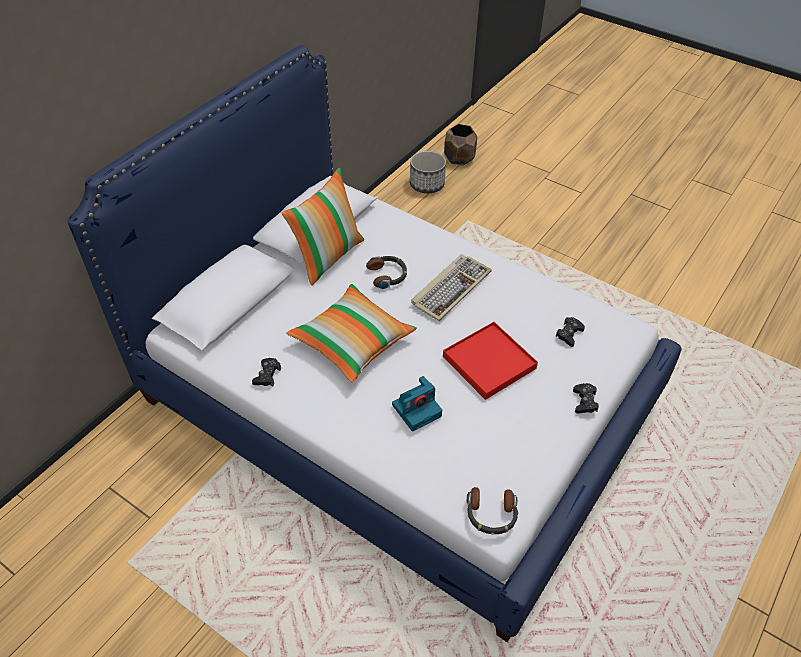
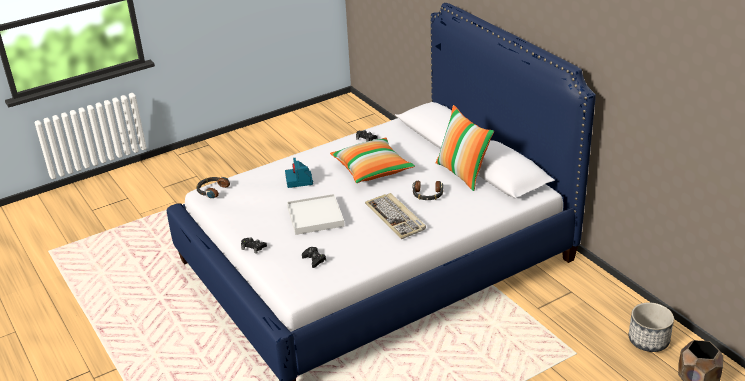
camera: 115 degrees right, 15 degrees down
(489, 362) = (315, 217): red tray -> white tray

